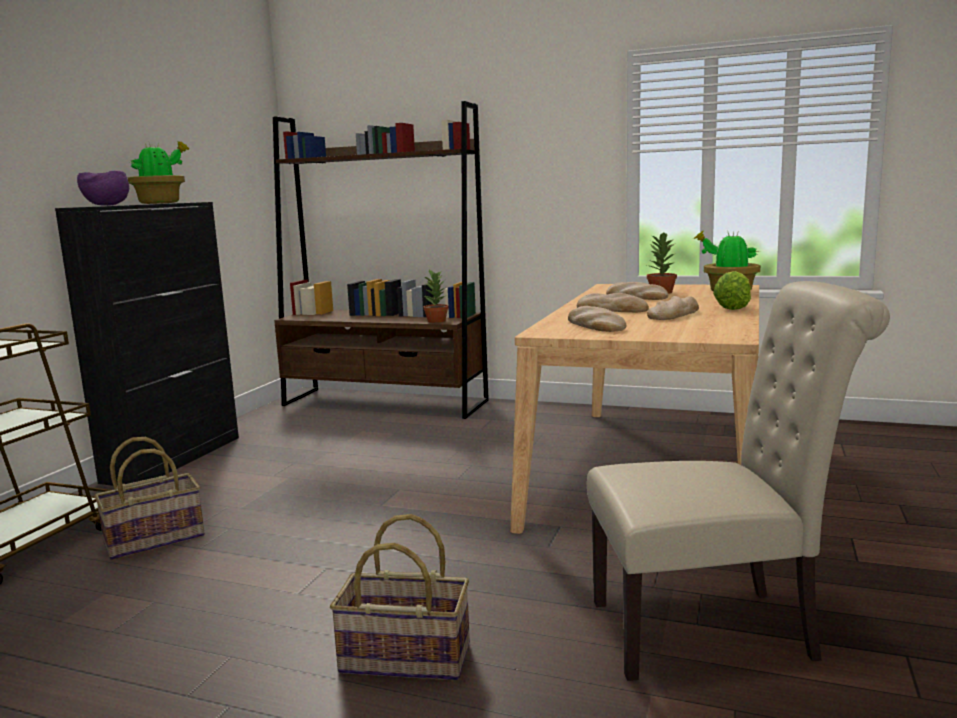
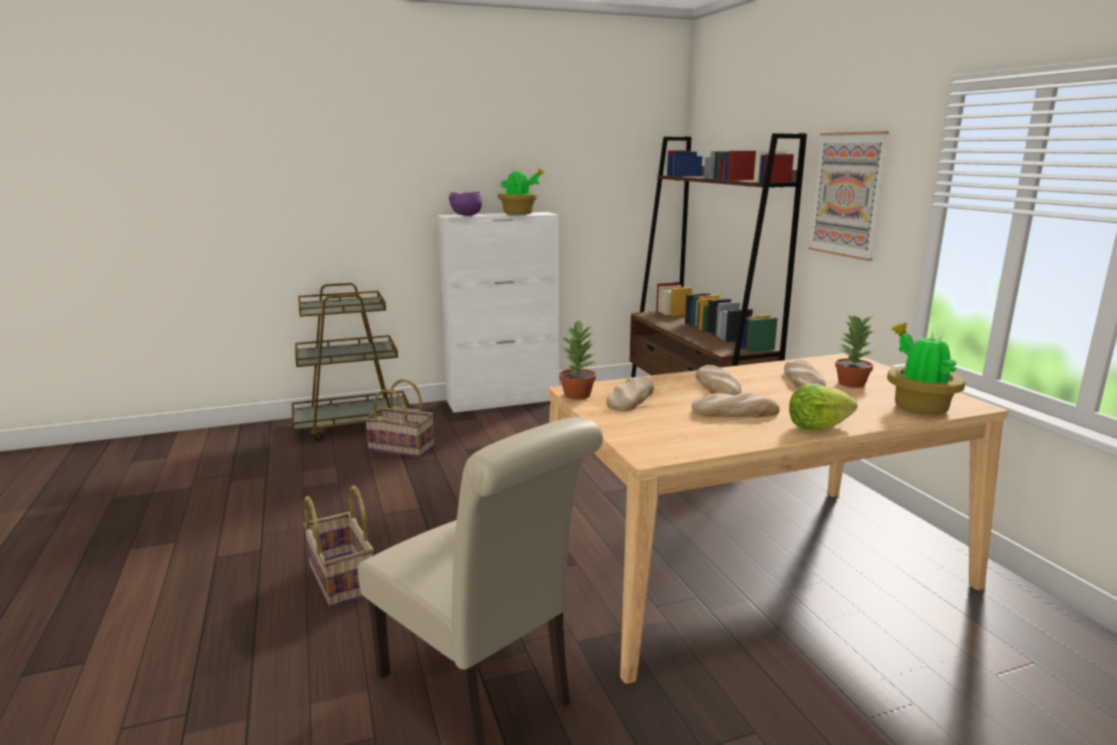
camera: 50 degrees right, 5 degrees up
(174, 458) = (503, 400): black cabinet -> white cabinet
(436, 321) = (719, 348): potted plant -> potted plant (578, 394)
(532, 156) = (847, 194): none -> picture

